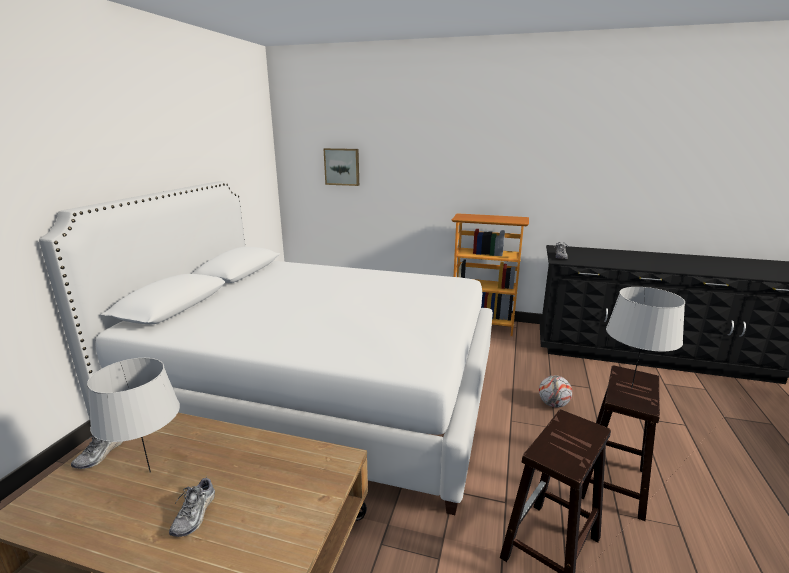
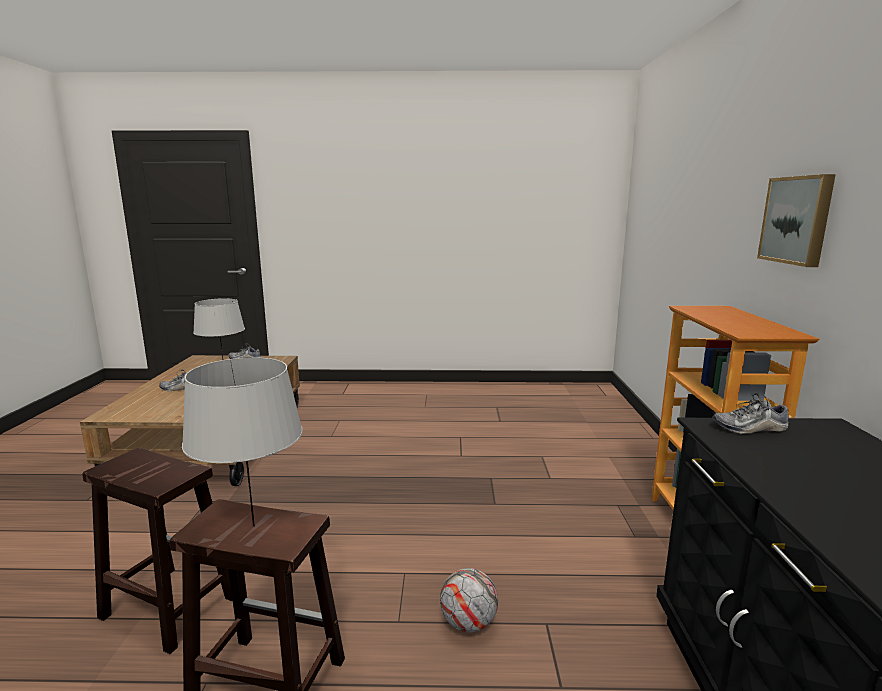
camera: 75 degrees right, 5 degrees down
(318, 393) = (412, 437): white bed -> none
(342, 166) = (659, 218): picture -> picture (797, 220)

